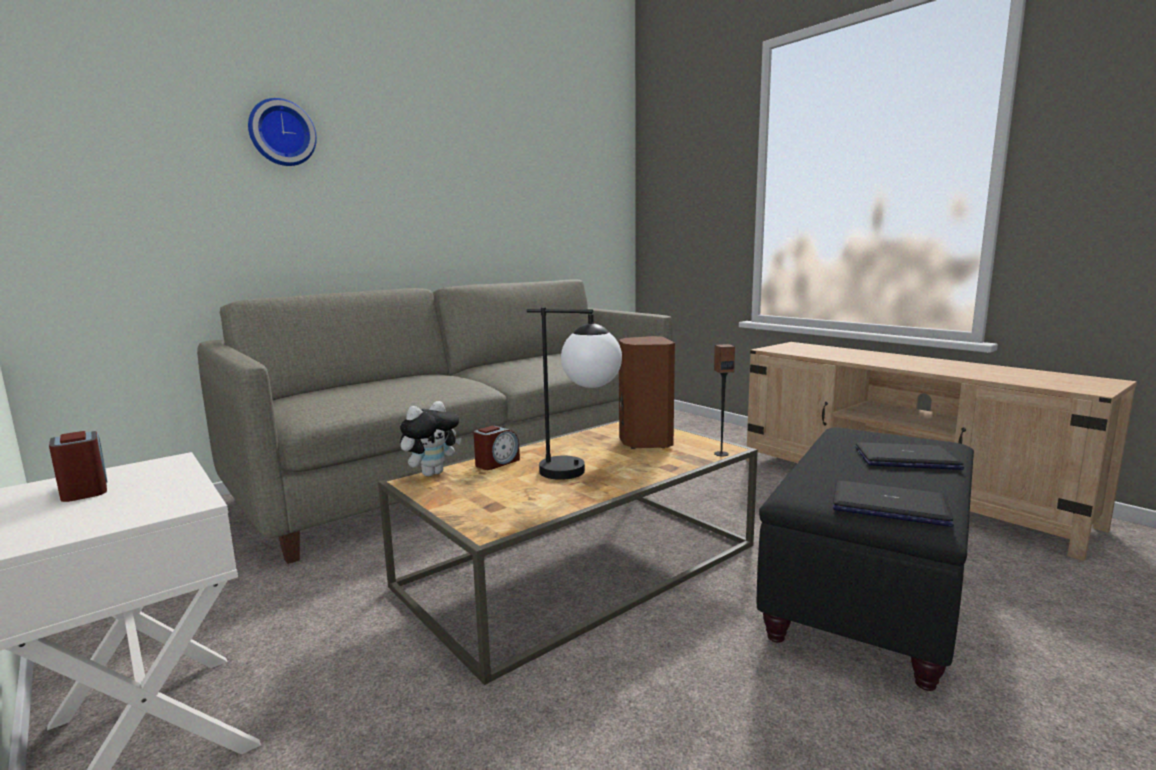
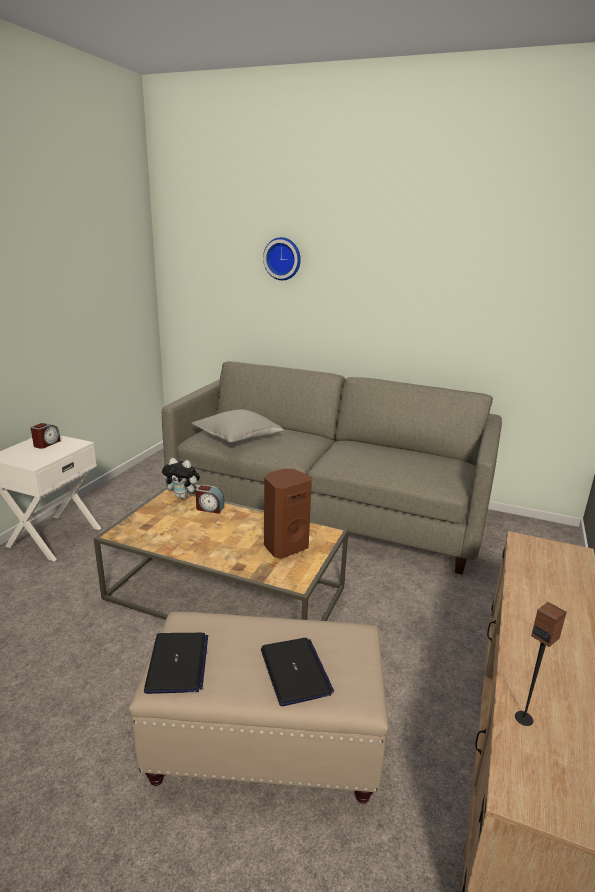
camera: 60 degrees right, 10 degrees up
(361, 396) = (237, 437): none -> grey pillow
(580, 472) = (209, 538): table lamp -> none
(721, 454) = (281, 582): speaker -> speaker (524, 718)
(867, 596) = (263, 742): black ottoman -> beige ottoman

